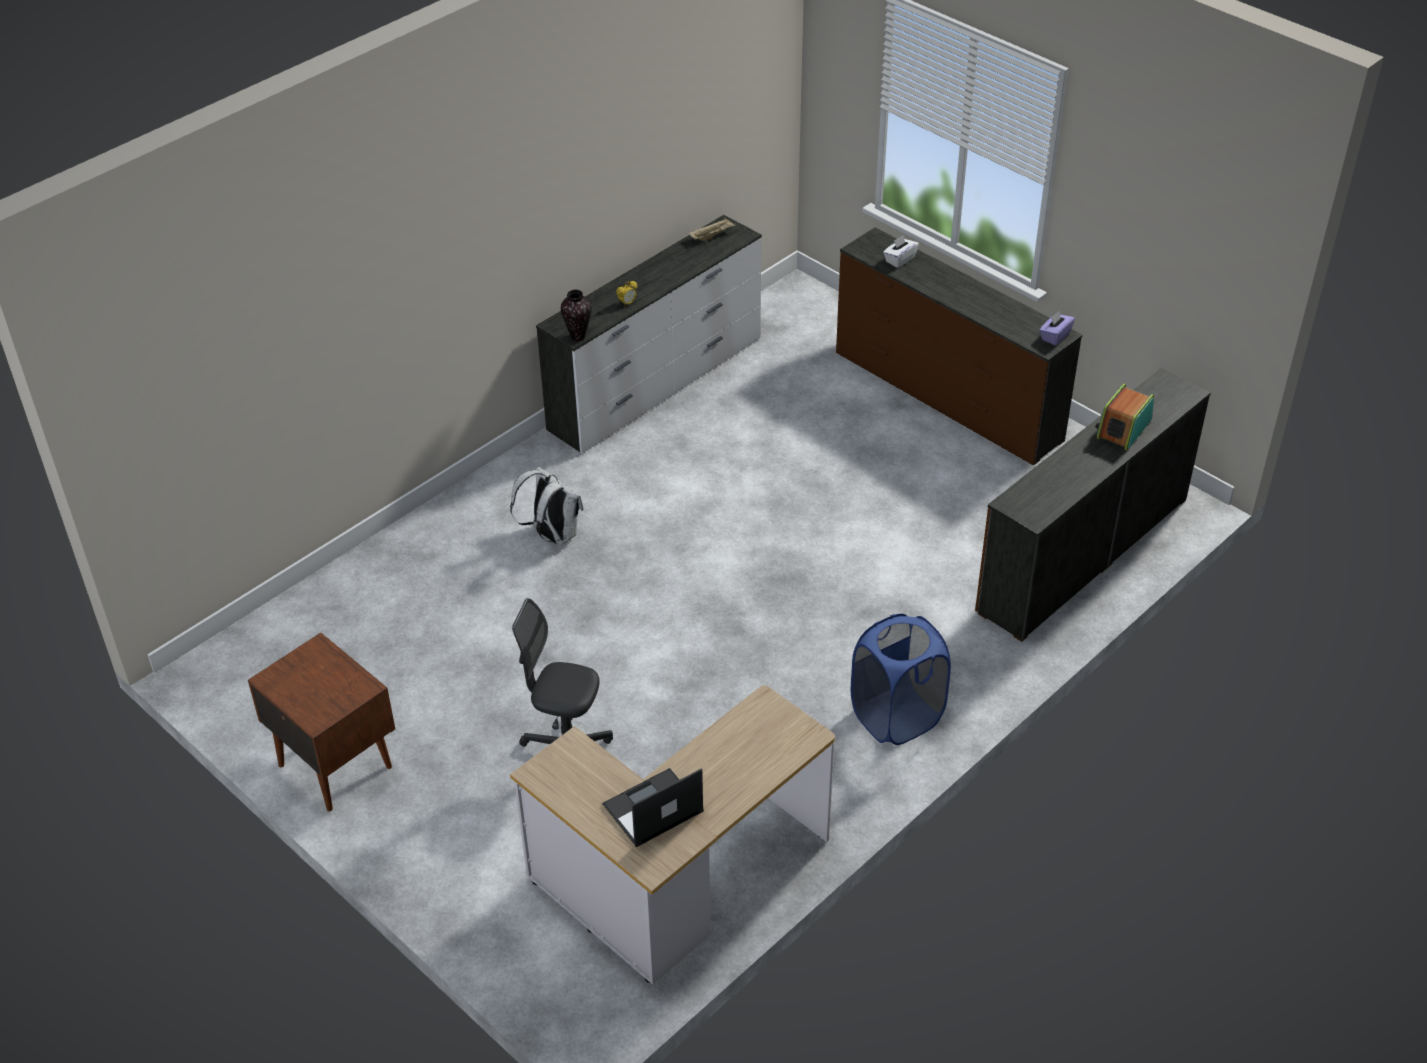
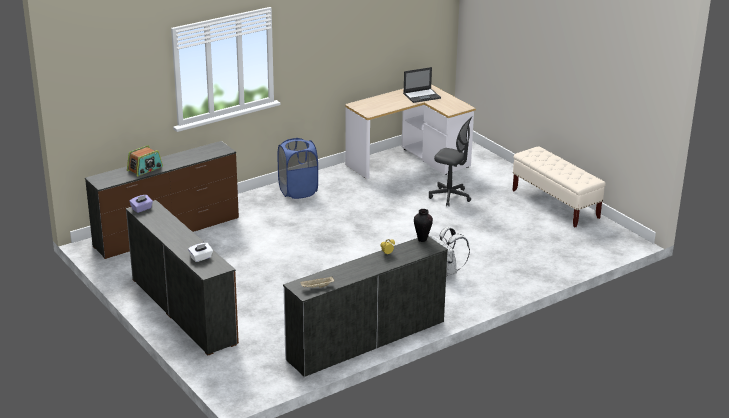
camera: 170 degrees left, 15 degrees down
(335, 764) = (555, 204): brown nightstand -> beige bench

